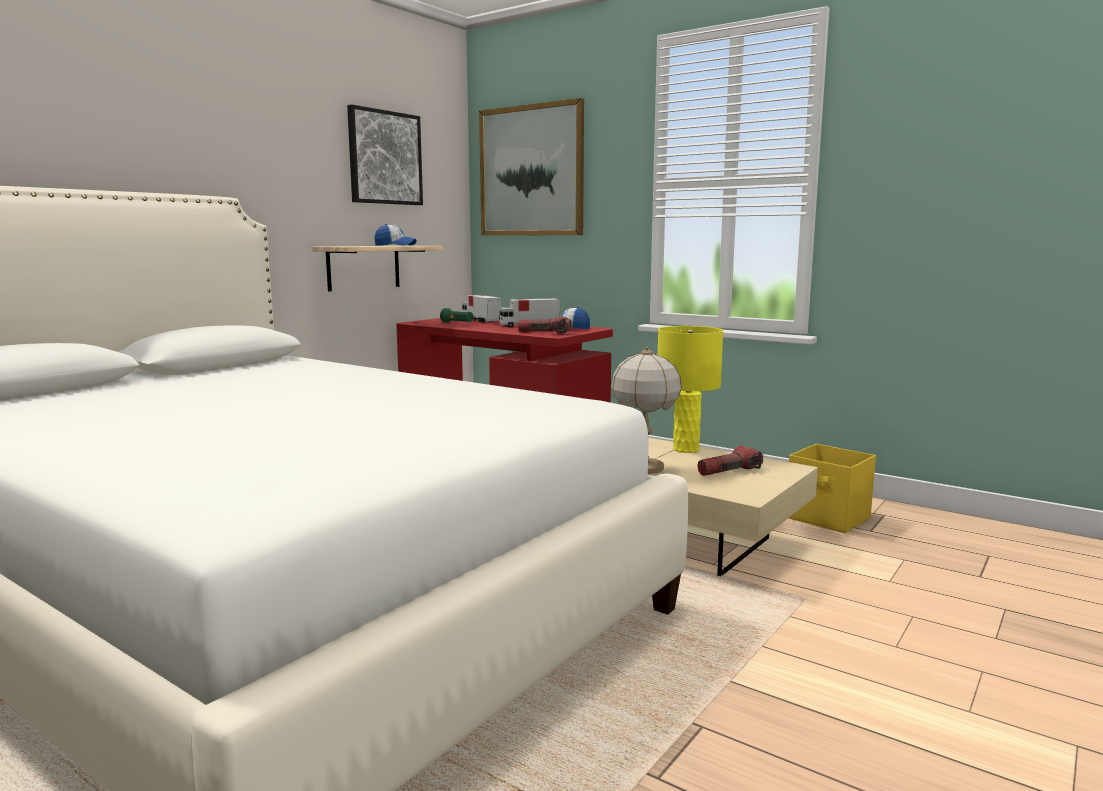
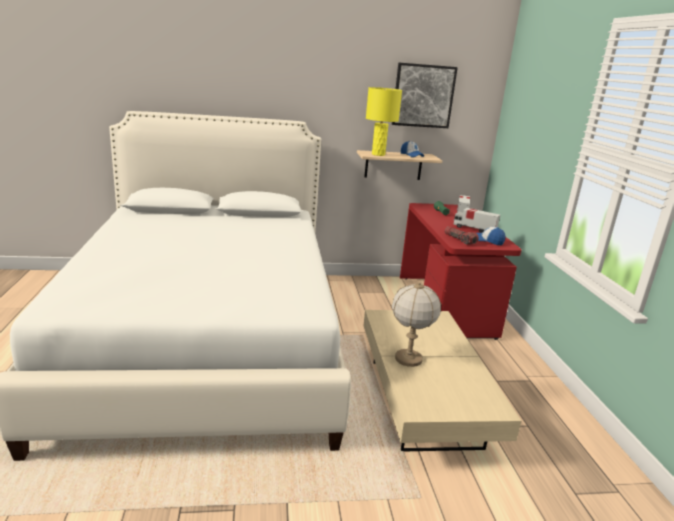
camera: 45 degrees right, 10 degrees up
(531, 171) = (527, 114): picture -> none
(686, 449) = (466, 360): yellow table lamp -> yellow table lamp (378, 154)
(729, 471) = (451, 389): flashlight -> none
(828, 518) = (563, 465): yellow storage box -> none

